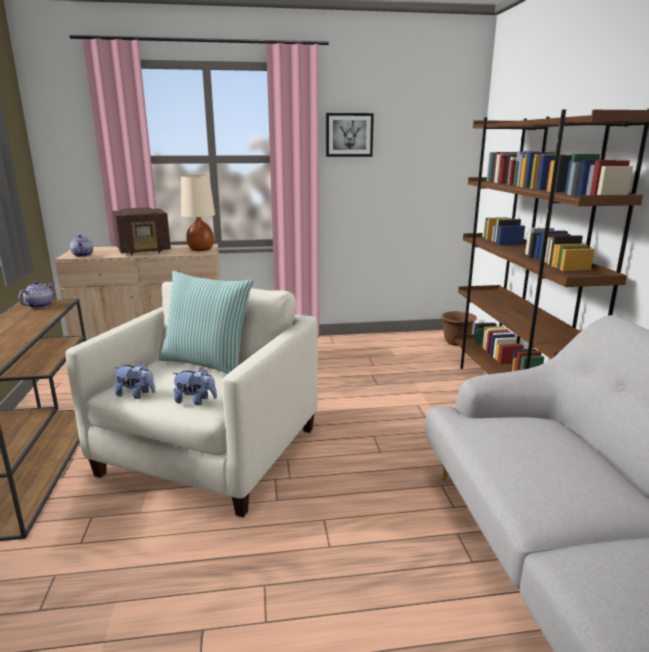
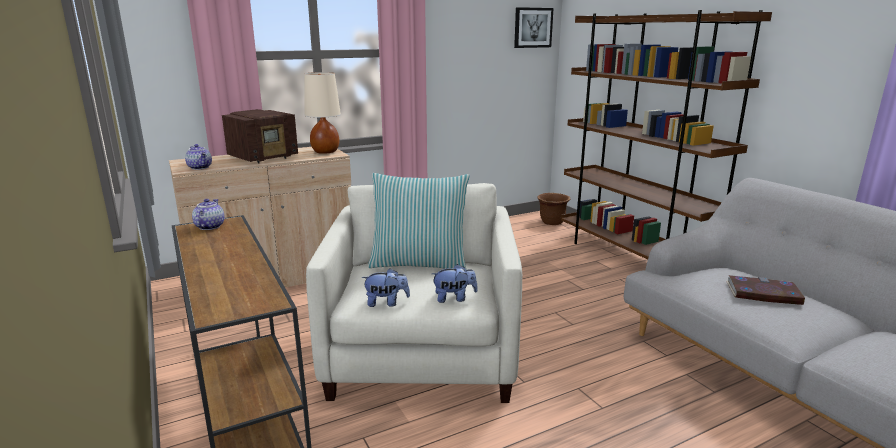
camera: 20 degrees left, 0 degrees up
(349, 135) = (448, 28): picture -> picture (532, 27)
(551, 457) = (763, 293): none -> book

